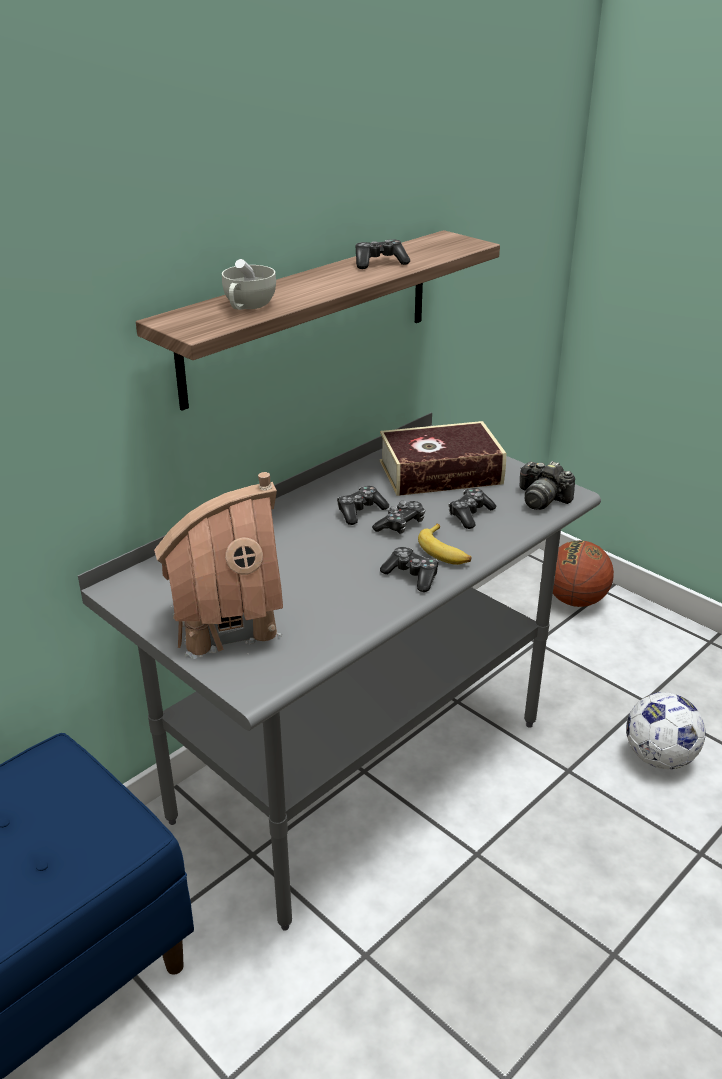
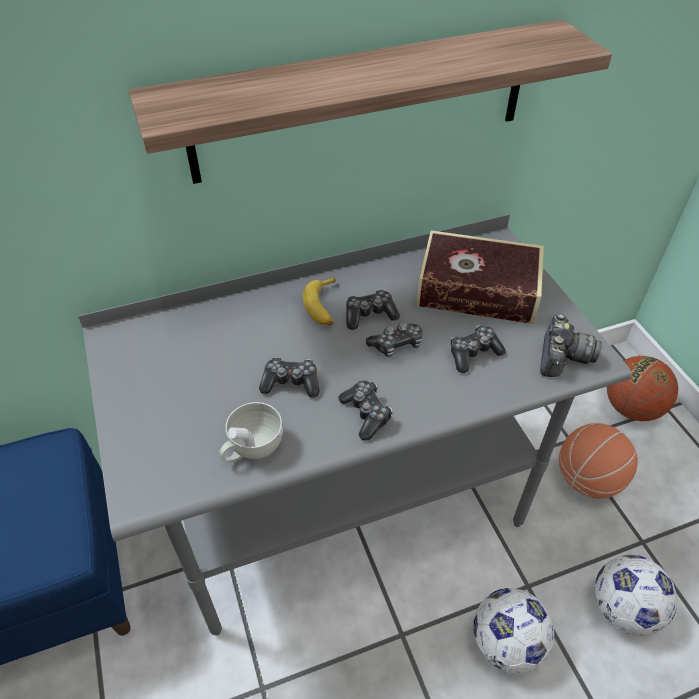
camera: 25 degrees right, 15 degrees up
(226, 621) = (168, 407): toy house -> none
(247, 307) = (249, 94): white cup -> white cup (251, 448)
(379, 263) = (445, 57): game controller -> game controller (291, 383)
(445, 551) = (418, 393): banana -> banana (323, 307)
(542, 499) = (562, 357): camera -> camera turned 135 degrees counterclockwise
(570, 668) = (587, 479): none -> basketball
(577, 822) = (507, 643): none -> football

